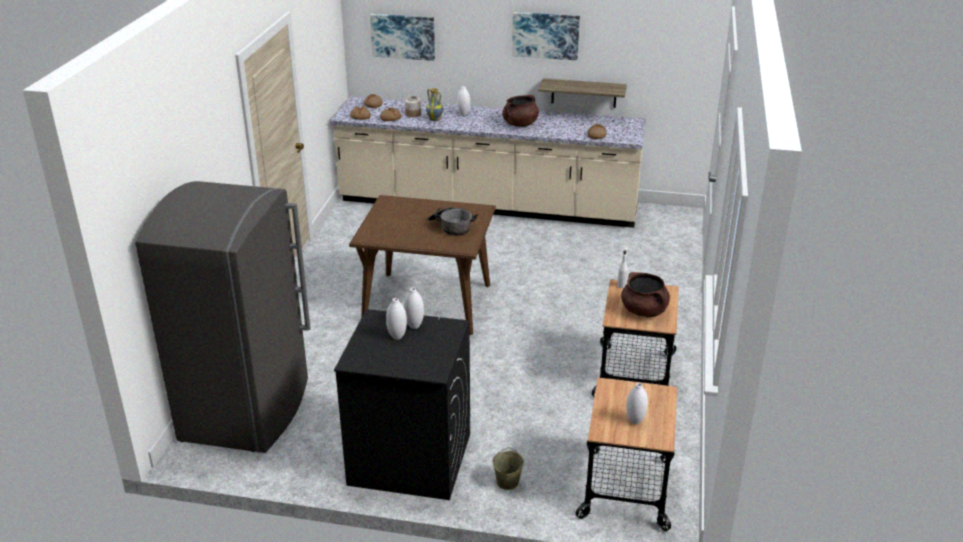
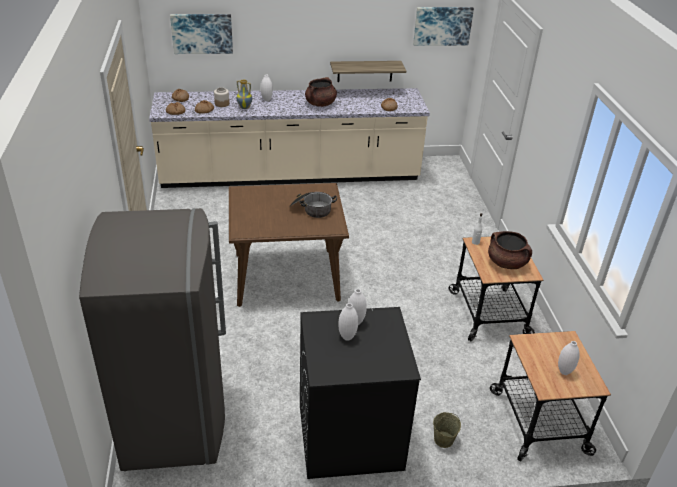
camera: 20 degrees left, 5 degrees up
(545, 35) = (332, 23): picture -> picture (442, 25)

